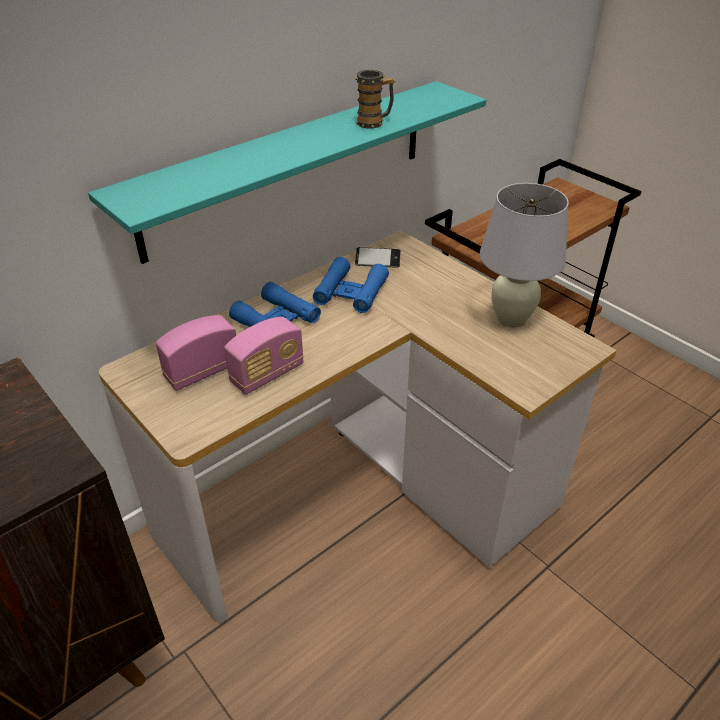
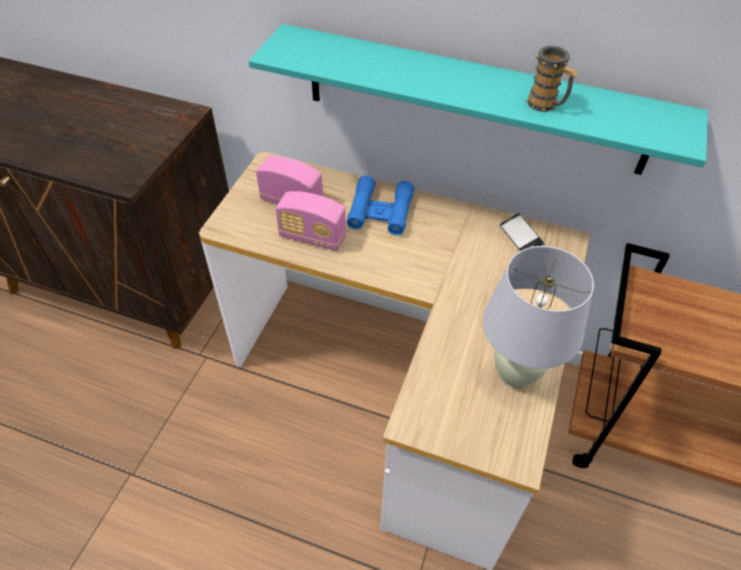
camera: 60 degrees right, 10 degrees up
(351, 292) = (456, 239): blue binoculars -> none

